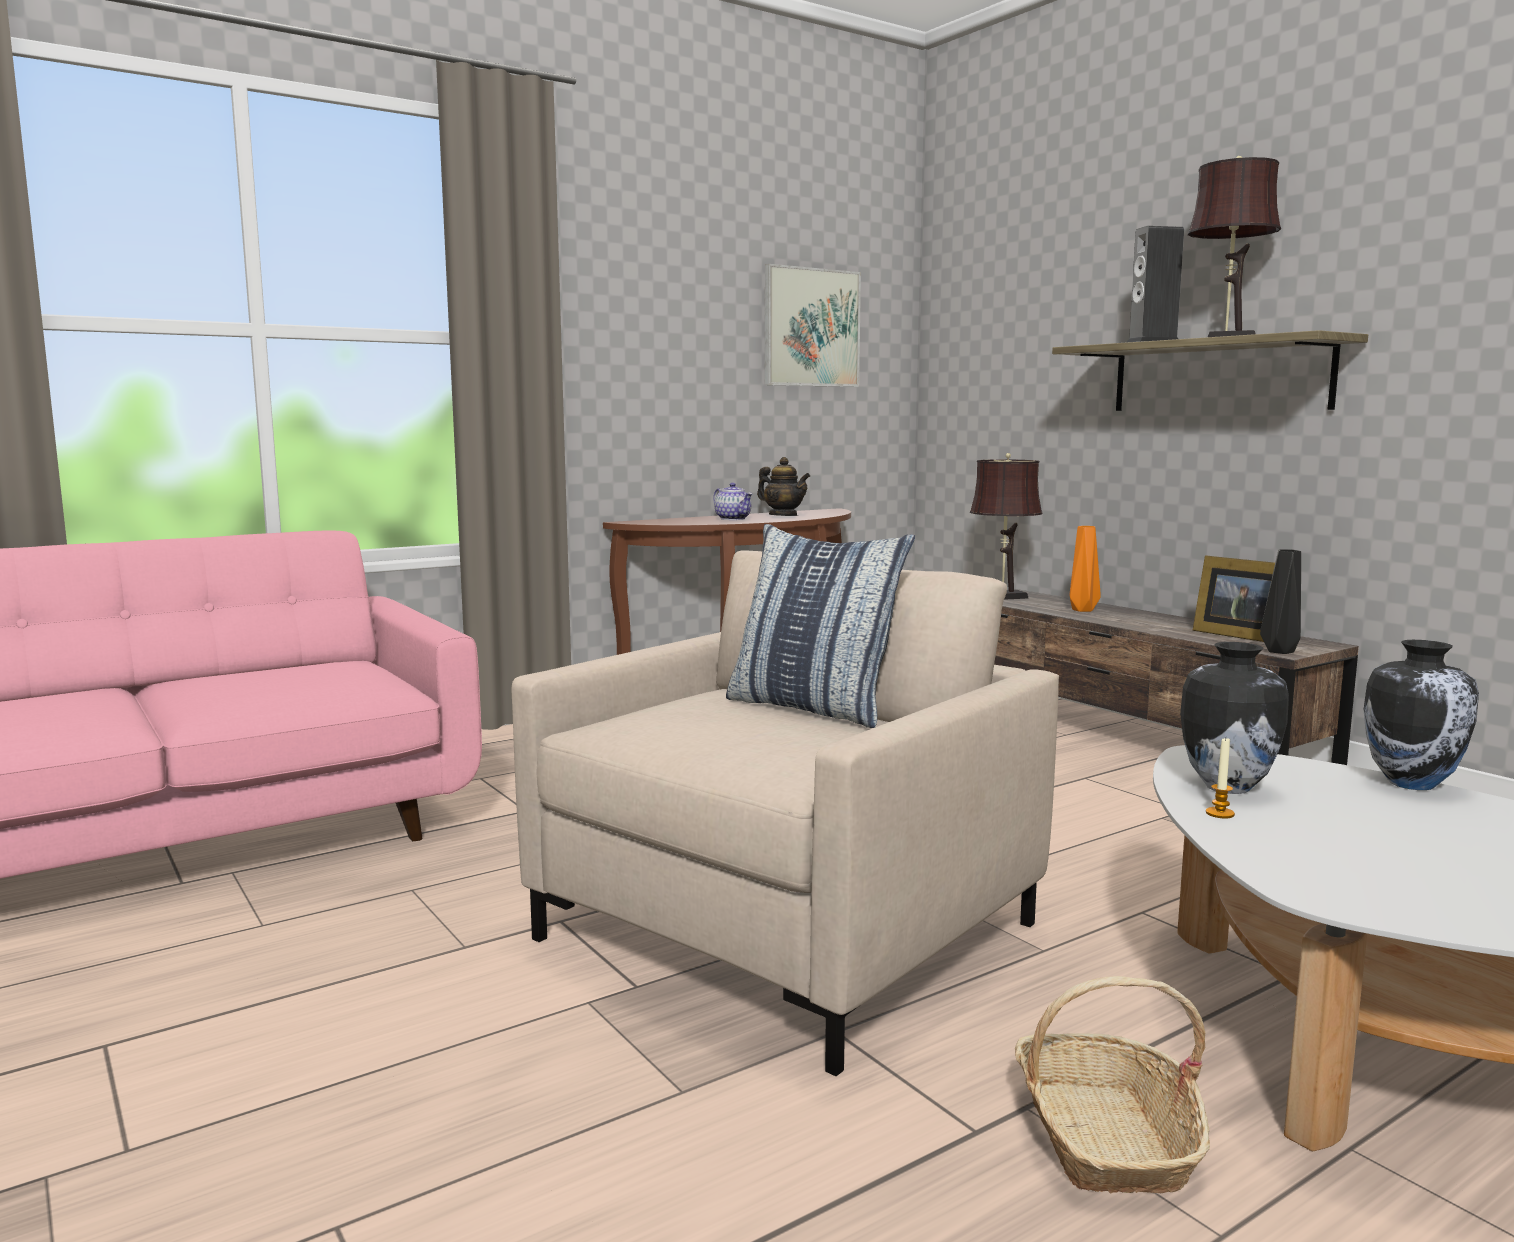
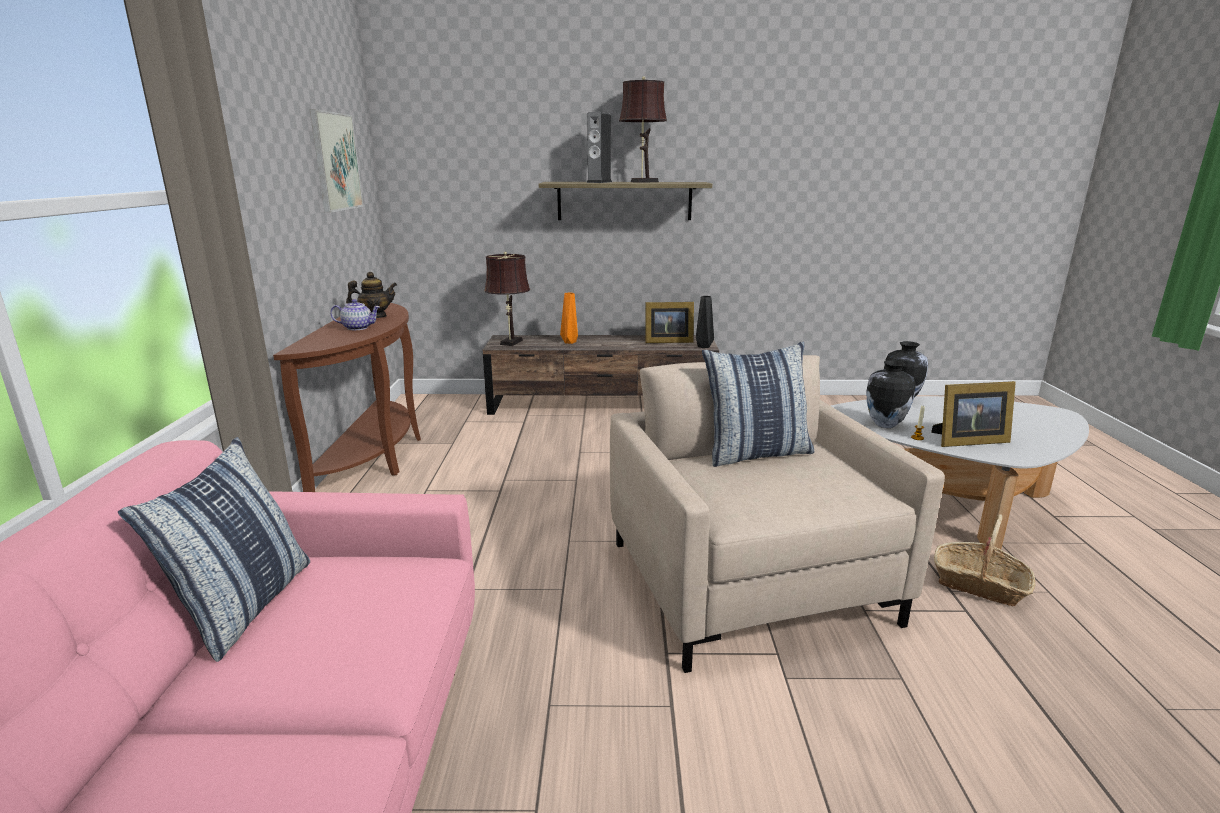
camera: 55 degrees left, 10 degrees up
(276, 665) = (245, 606): none -> pillow
(1312, 850) = (967, 441): none -> picture frame

